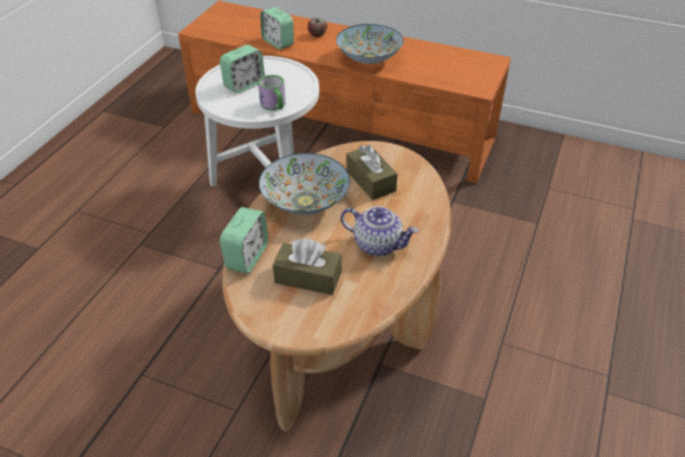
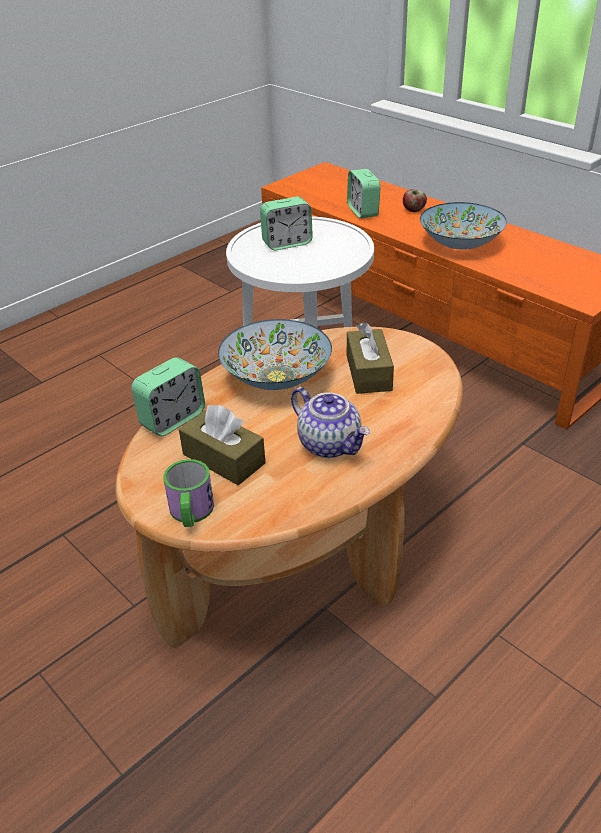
camera: 25 degrees right, 5 degrees down
(274, 105) = (304, 269): mug -> mug (191, 513)

